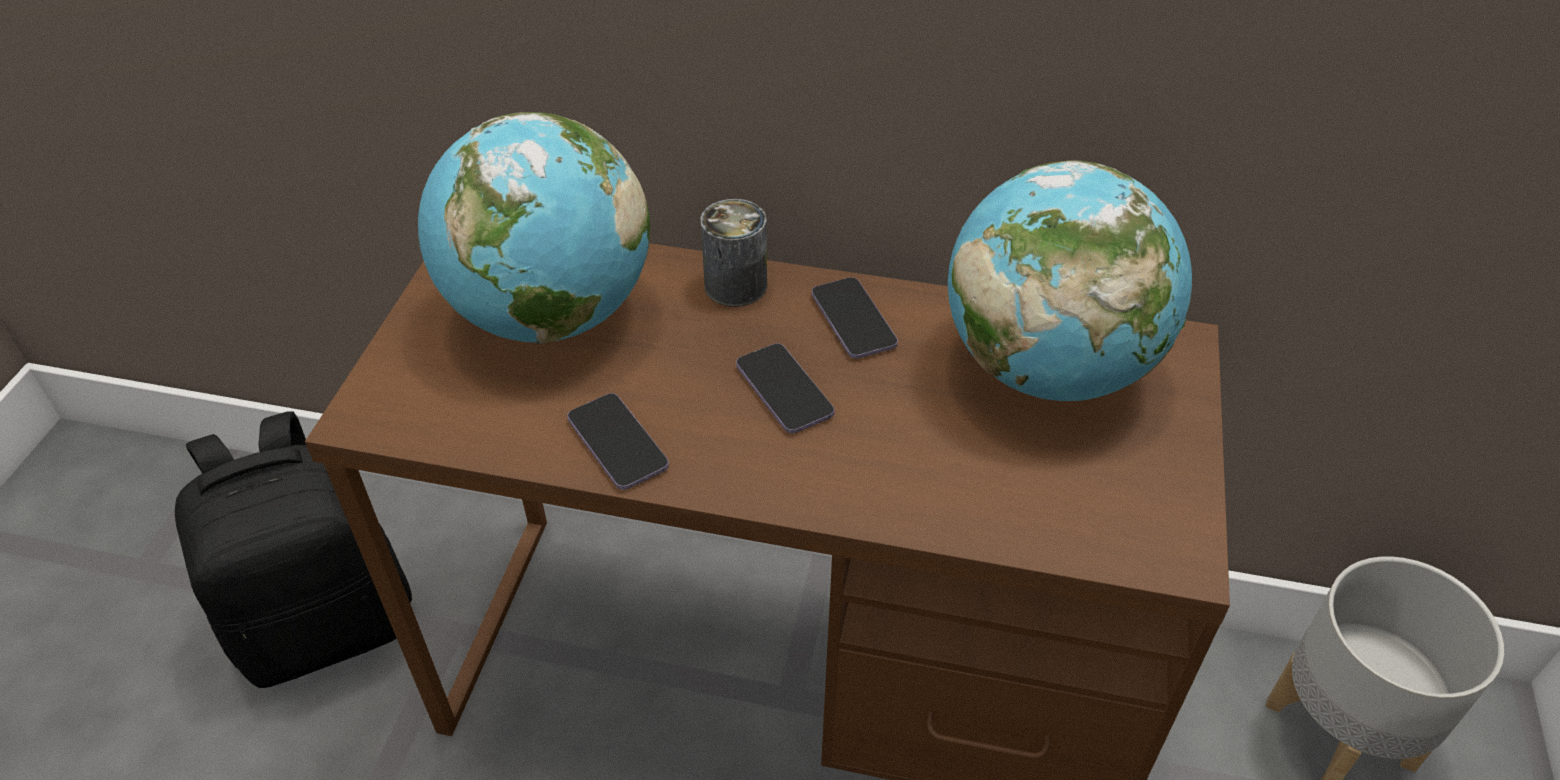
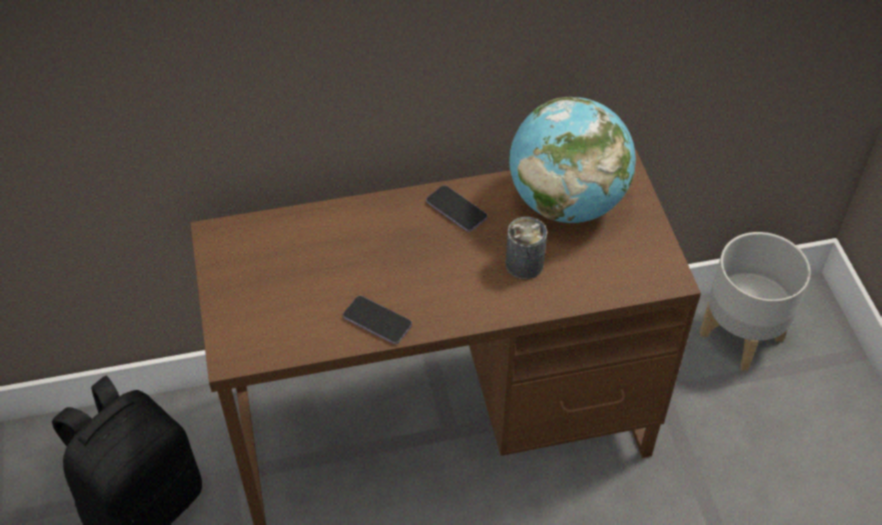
camera: 25 degrees left, 5 degrees up
(550, 315) = (292, 264): globe -> none
(735, 285) = (382, 211): can -> can (524, 264)
(784, 390) = (444, 262): phone -> none

